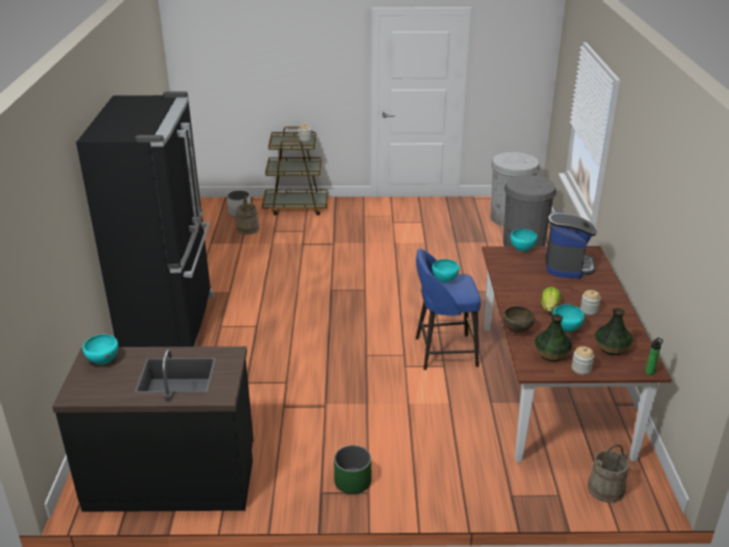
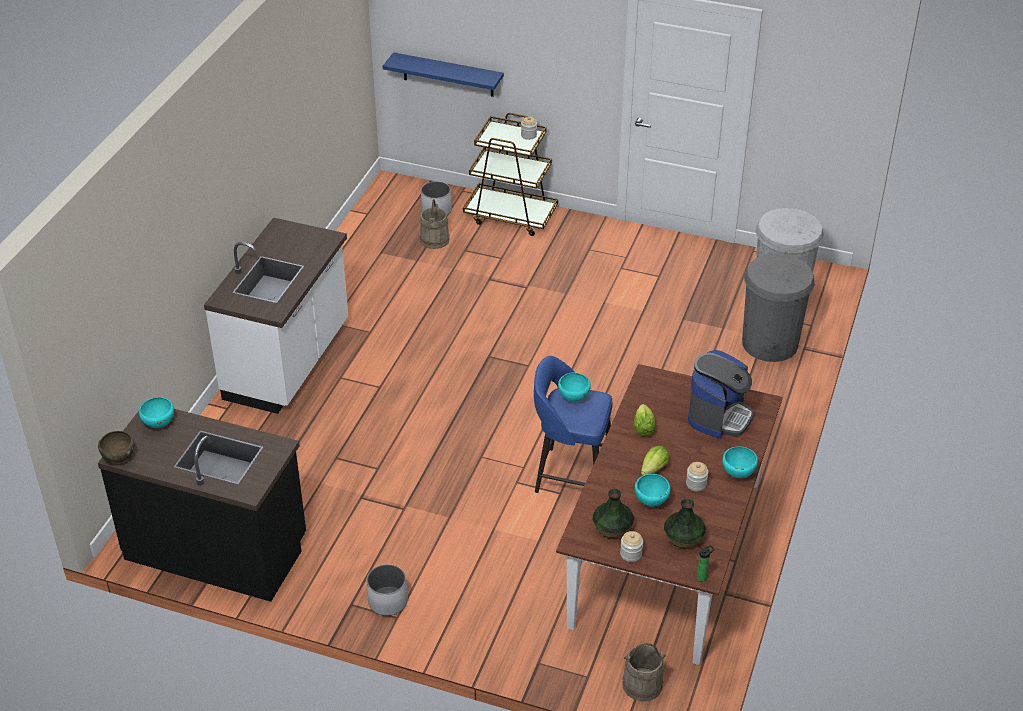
camera: 20 degrees right, 10 degrees up
(171, 325) = (289, 362): black fridge -> white counter
(234, 106) = (448, 75): none -> blue shelf
(352, 481) = (387, 601): green planter -> white planter
(516, 331) = (595, 490): brown bowl -> brown bowl (119, 459)
(519, 284) = (643, 428): none -> lettuce
(522, 250) = (681, 381): turquoise bowl -> turquoise bowl (738, 474)

